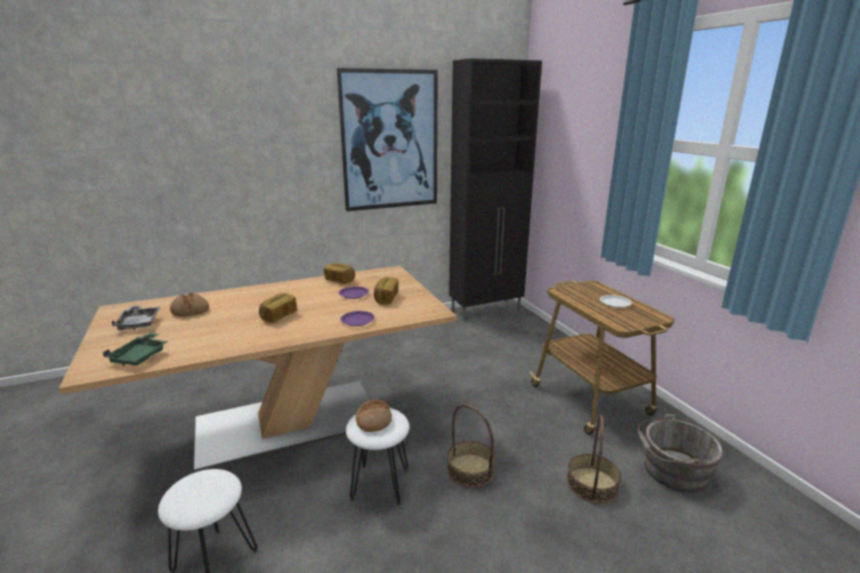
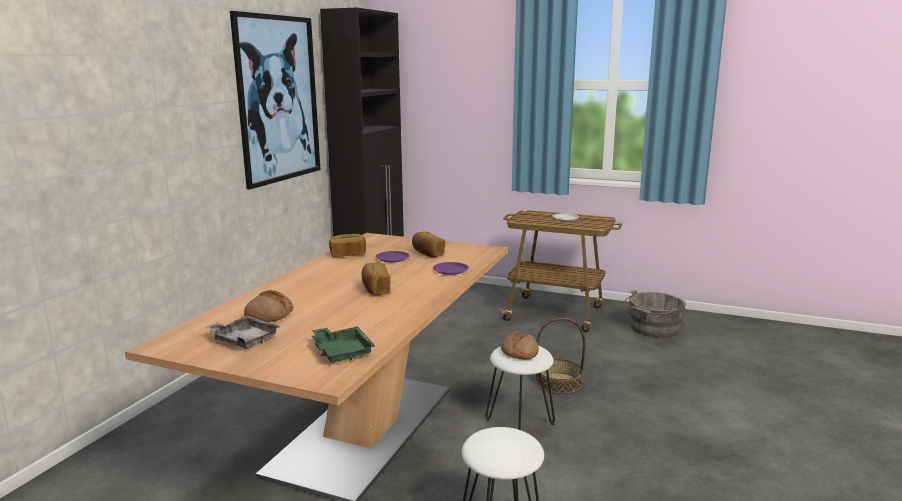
camera: 45 degrees left, 5 degrees down
(592, 484) = (631, 355): basket -> none

